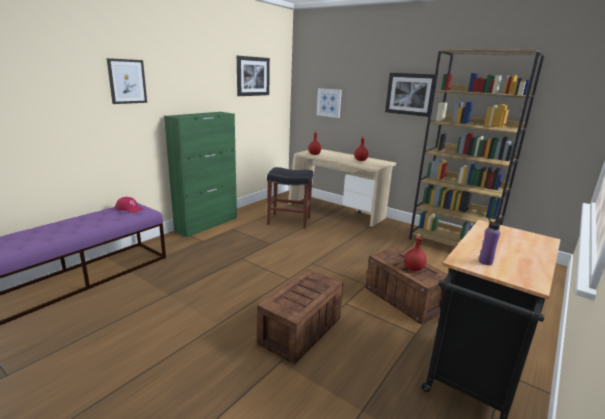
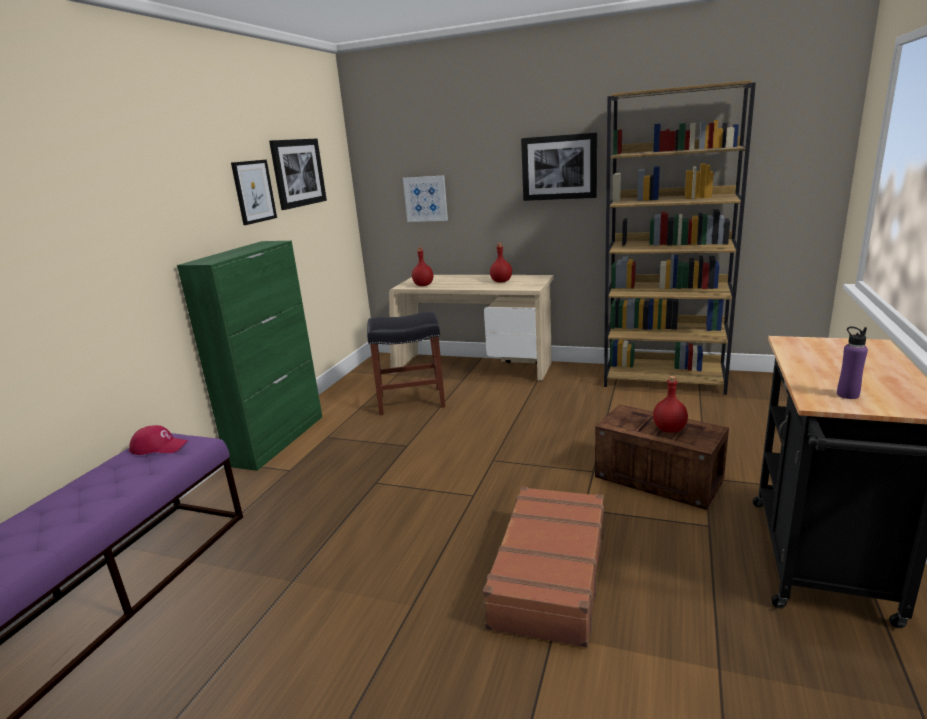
camera: 15 degrees left, 0 degrees up
(127, 81) = (105, 213): picture -> picture (254, 191)
(300, 331) = (548, 574): crate -> brown suitcase

